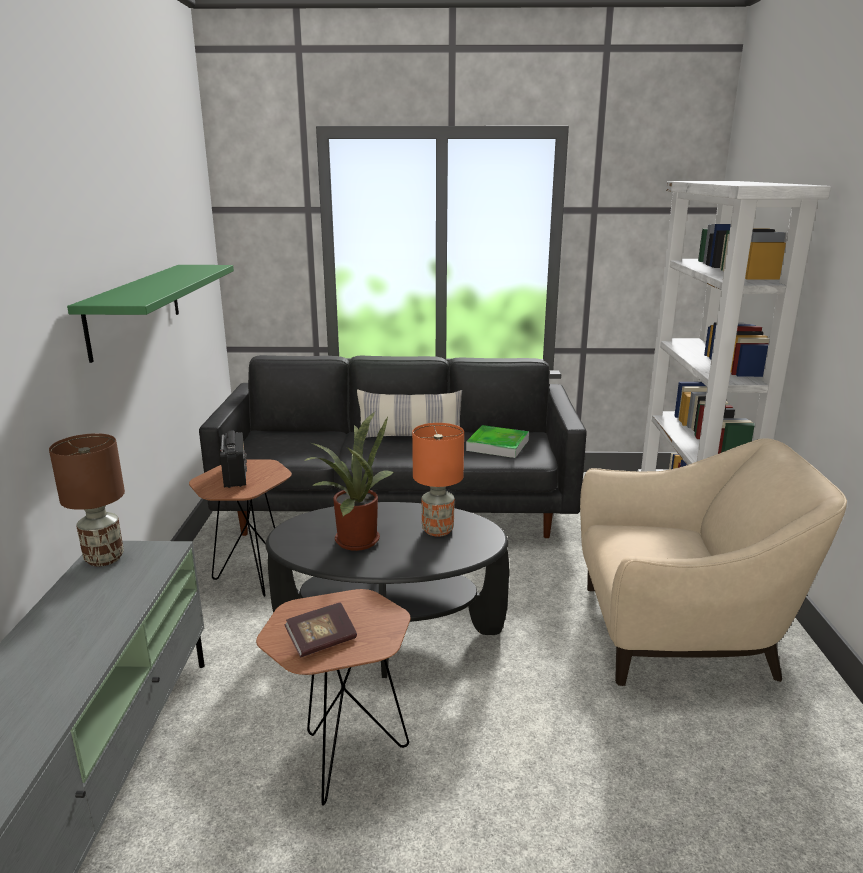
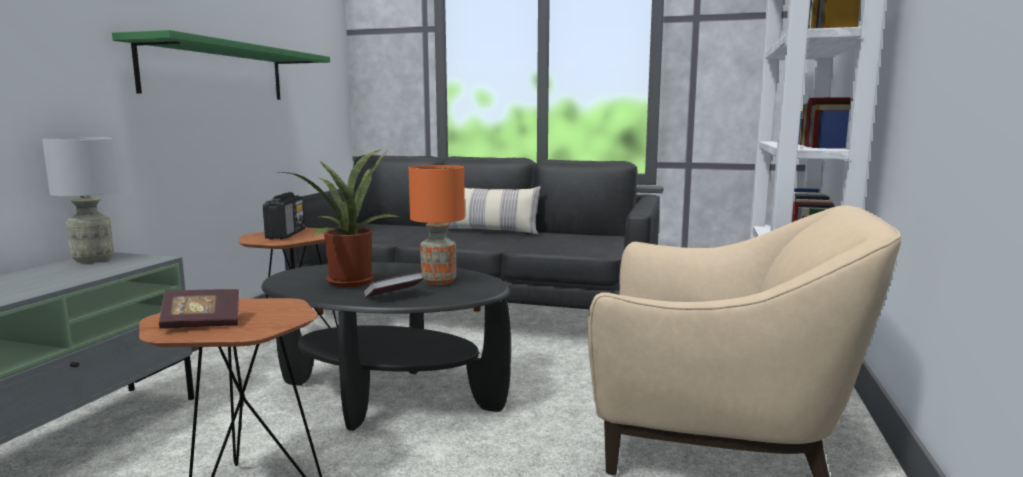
camera: 15 degrees right, 10 degrees down
(104, 559) = (92, 259): brown table lamp -> grey table lamp
(417, 559) = (393, 296): none -> book
(497, 445) = (568, 240): tray -> none

